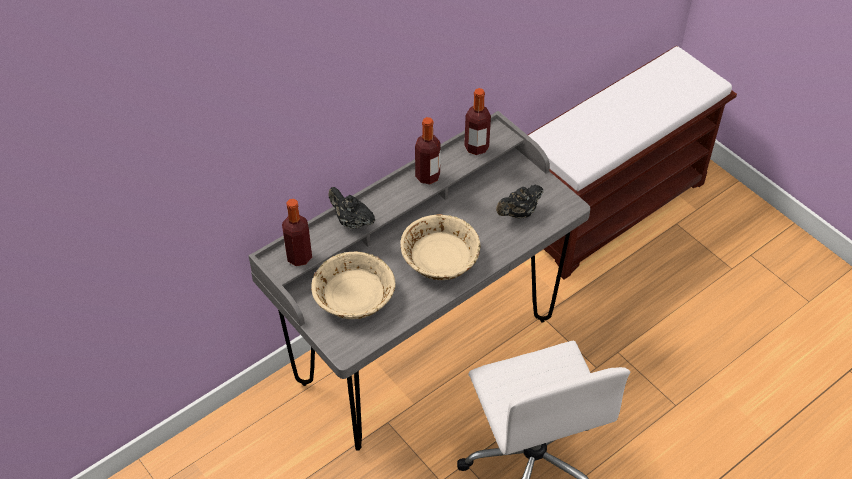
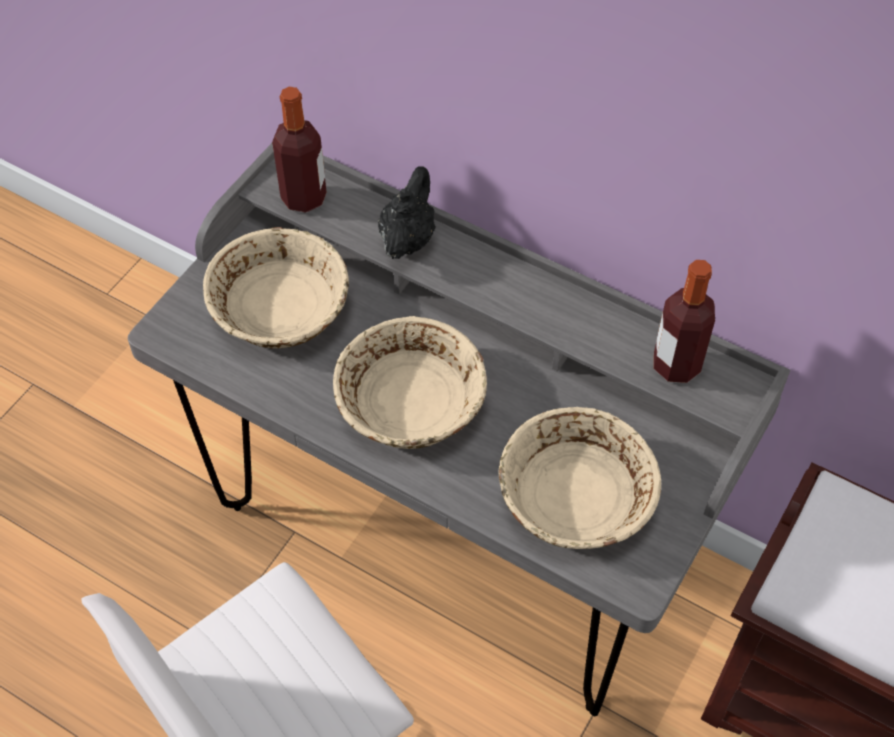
camera: 70 degrees right, 5 degrees up
(427, 176) = (563, 312): bottle -> none
(519, 213) = (574, 496): black teapot -> beige bowl

